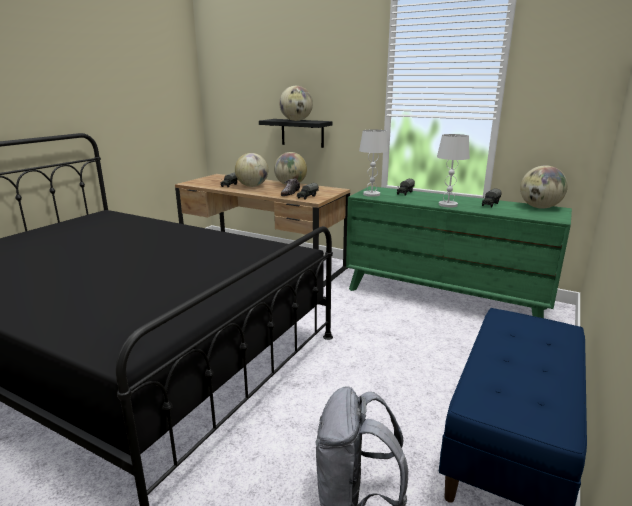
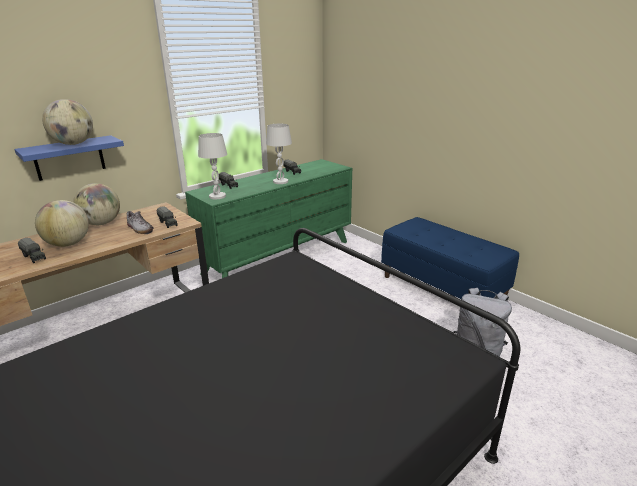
camera: 70 degrees left, 5 degrees up
(302, 133) = (69, 158): black shelf -> blue shelf
(539, 207) = (313, 164): globe -> none

